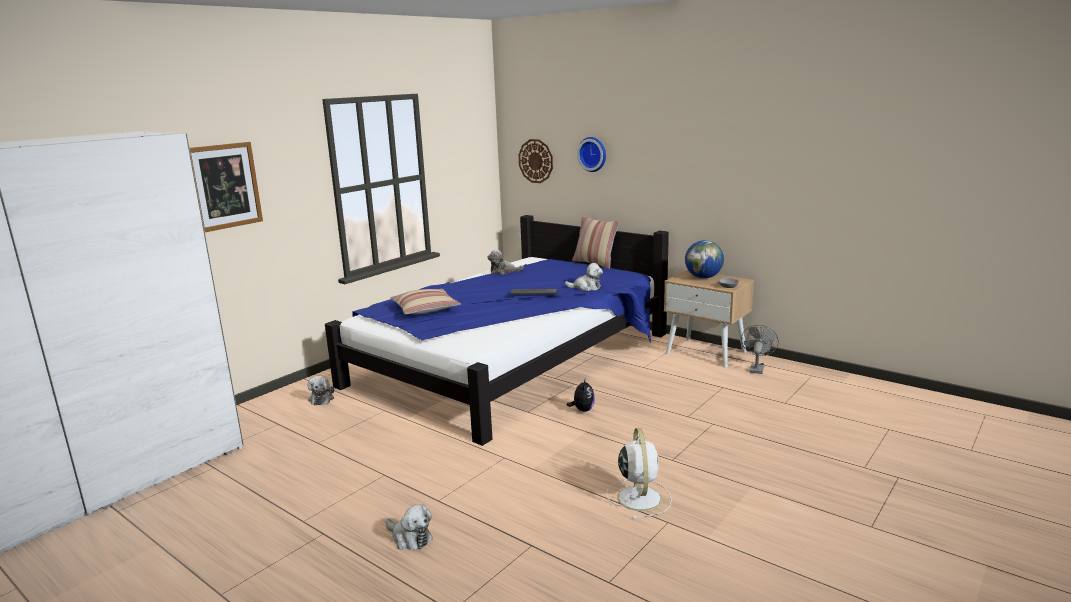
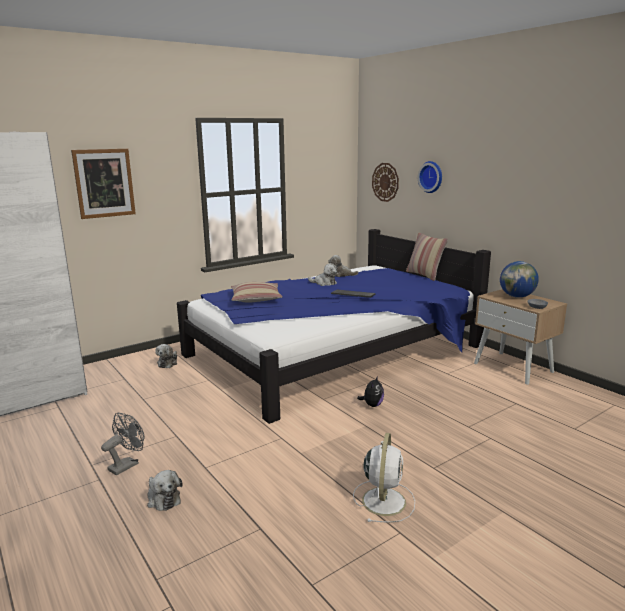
camera: 15 degrees right, 0 degrees up
(586, 287) = (403, 295): plush toy -> plush toy (324, 283)
(757, 368) = (558, 389): grey fan -> grey fan (127, 465)

